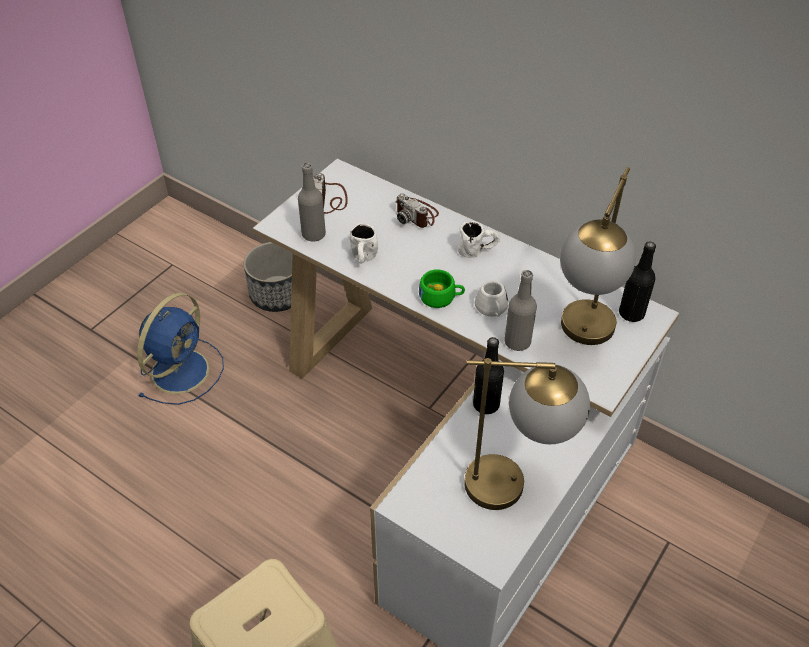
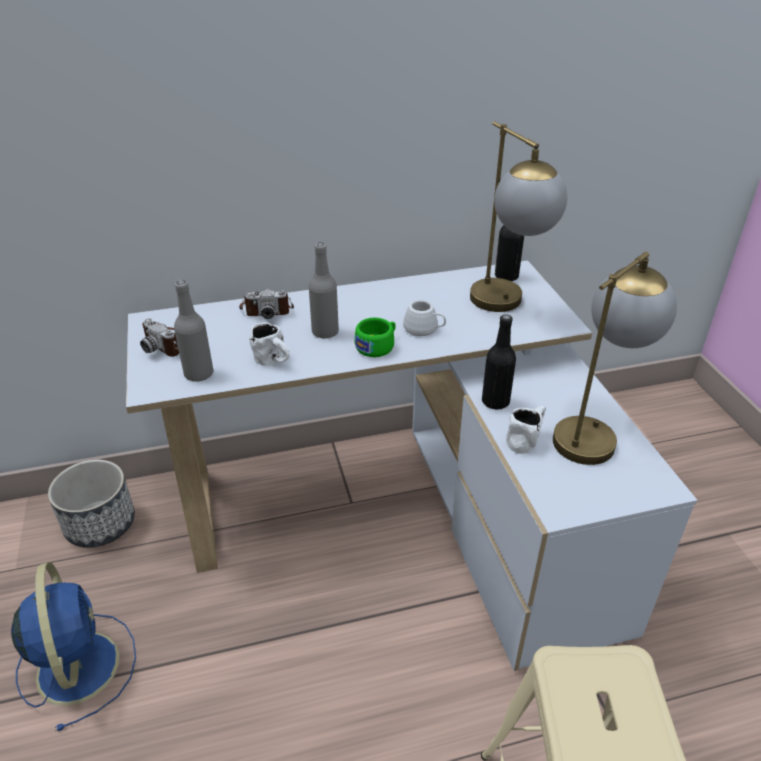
camera: 50 degrees left, 10 degrees down
(478, 251) = (352, 303): white mug -> white mug (526, 439)
(517, 342) = (474, 336): grey bottle -> grey bottle (325, 332)

